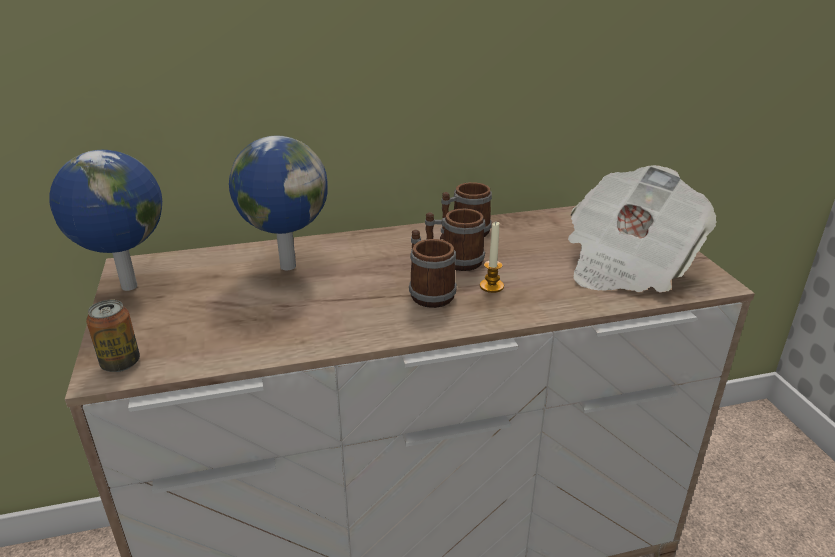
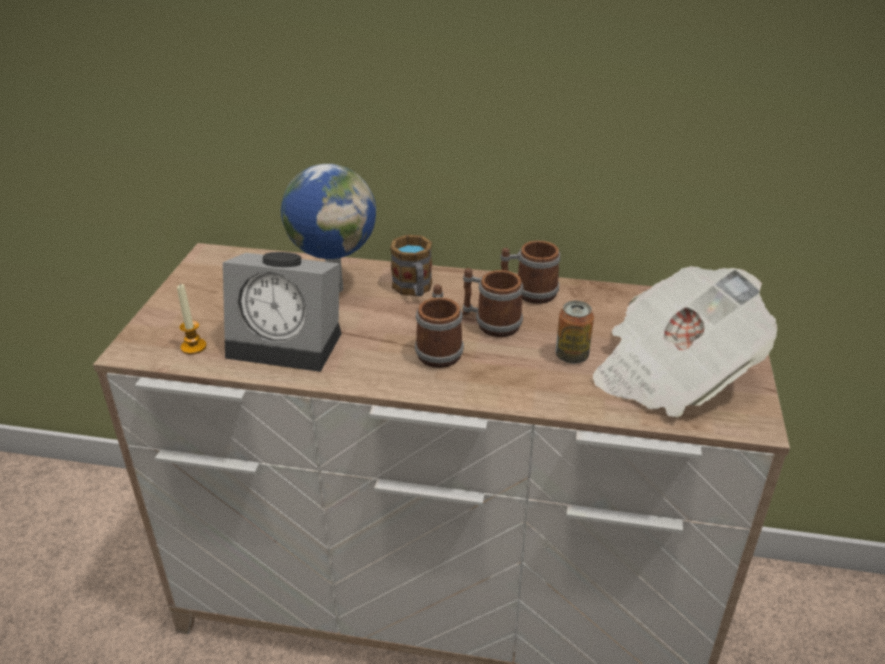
camera: 25 degrees right, 5 degrees up
(120, 363) = (147, 345): can -> can (571, 356)
(127, 287) = (195, 276): globe -> none
(280, 321) = (290, 342): none -> alarm clock
(363, 251) = (414, 289): none -> mug
(491, 286) = (505, 360): candle -> candle (193, 347)

